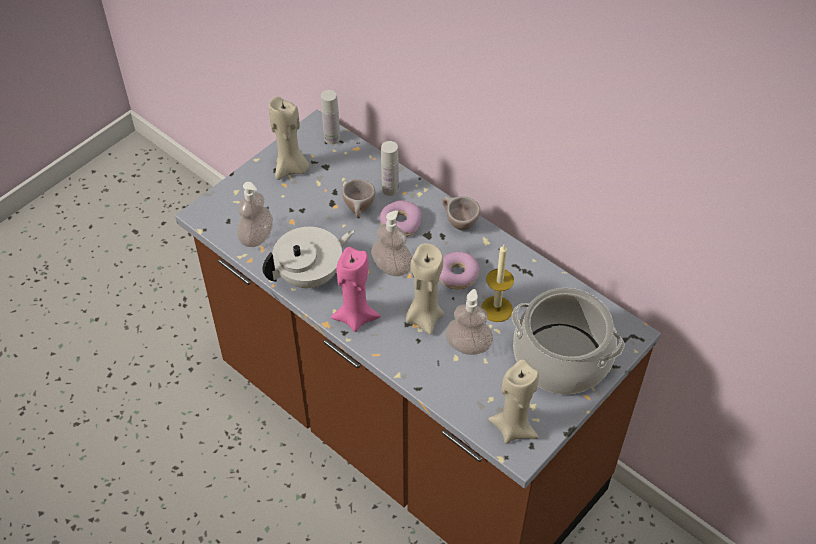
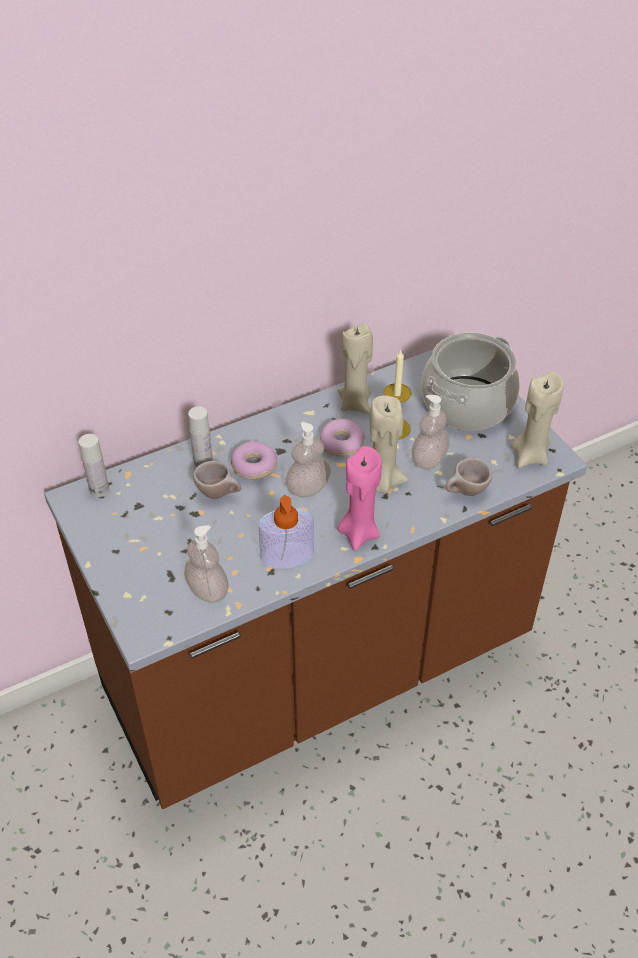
camera: 70 degrees left, 5 degrees down
(291, 168) = (123, 535): beige candle -> beige candle (355, 403)
(311, 275) = (287, 555): white teapot -> soap dispenser
(458, 223) = (276, 425): beige cup -> beige cup (465, 493)

